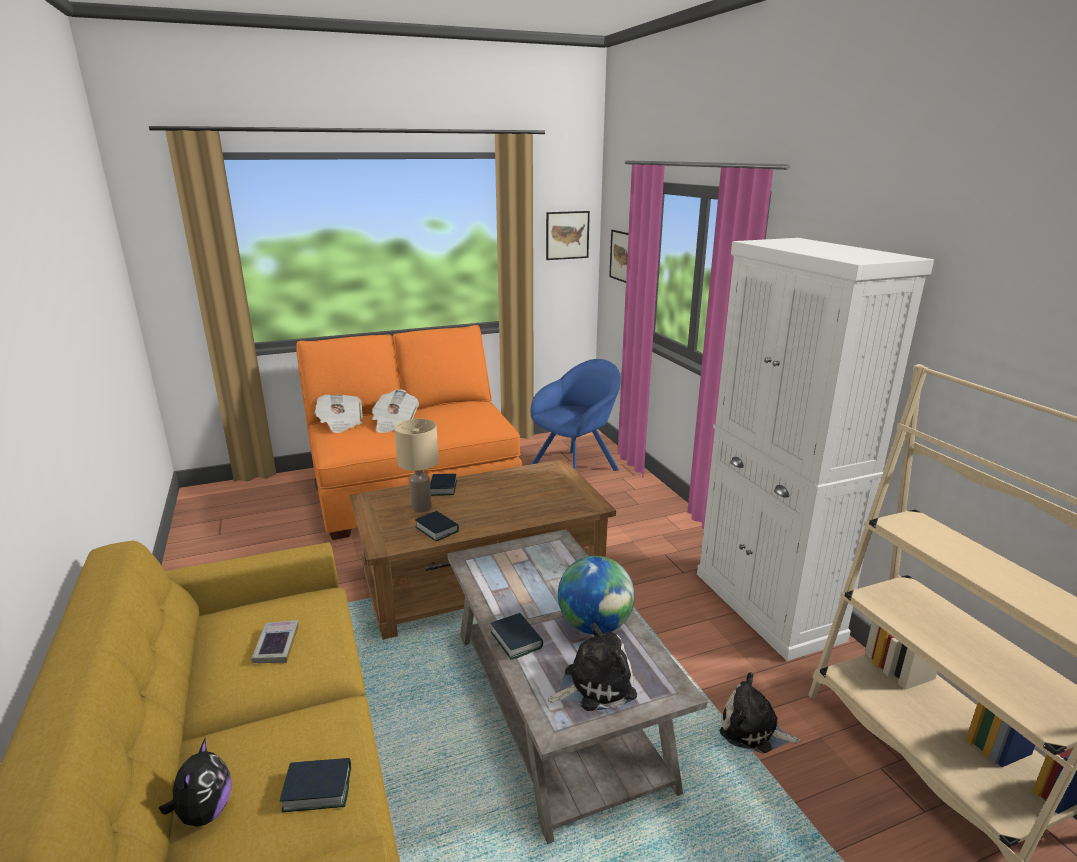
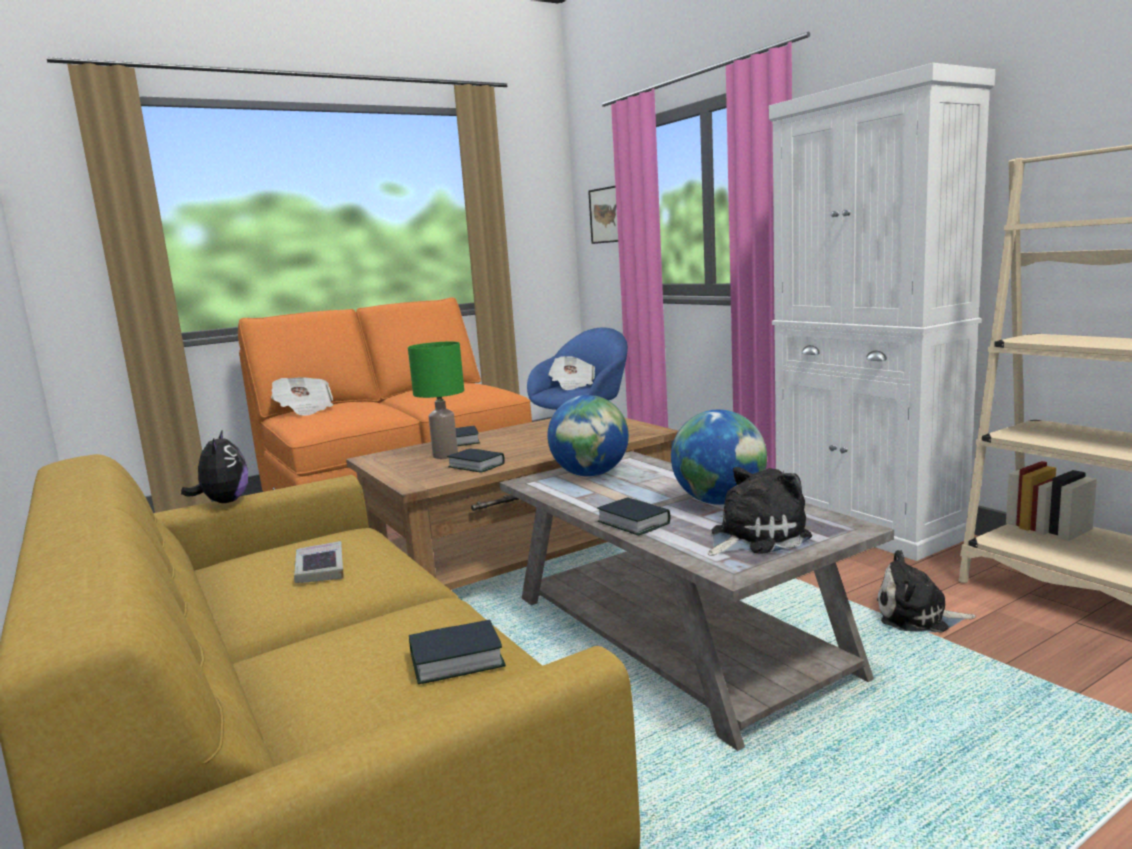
camera: 10 degrees left, 10 degrees down
(204, 812) = (300, 707): plush toy -> plush toy (224, 502)
(394, 424) = (374, 403): newspaper -> newspaper (572, 385)
(420, 508) = (444, 455): beige table lamp -> green table lamp
(518, 559) = (590, 475): none -> globe
(567, 235) = (538, 203): picture -> none

